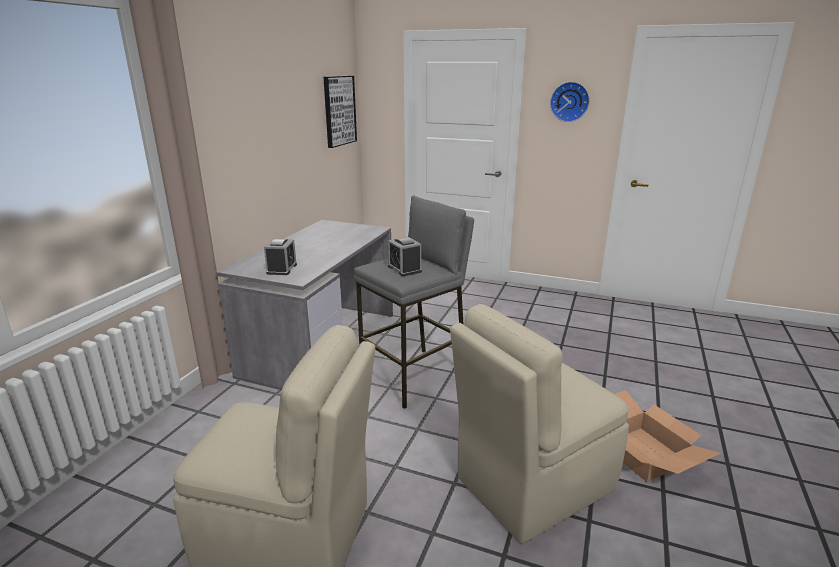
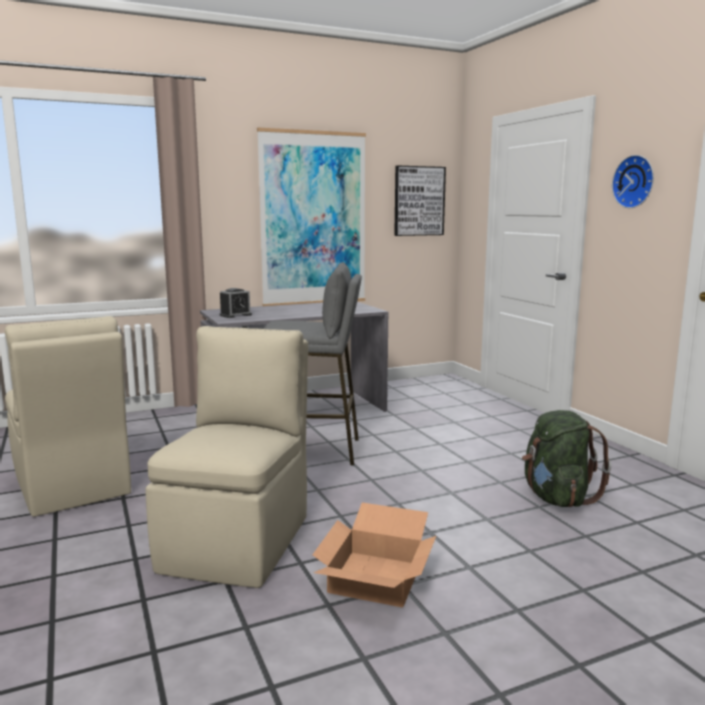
camera: 45 degrees right, 10 degrees down
(276, 142) = (313, 219): none -> picture
(404, 269) = (292, 325): alarm clock -> none
(531, 484) = (239, 541): beige chair -> beige chair turned 90 degrees clockwise
(602, 342) = (557, 498): none -> green backpack

